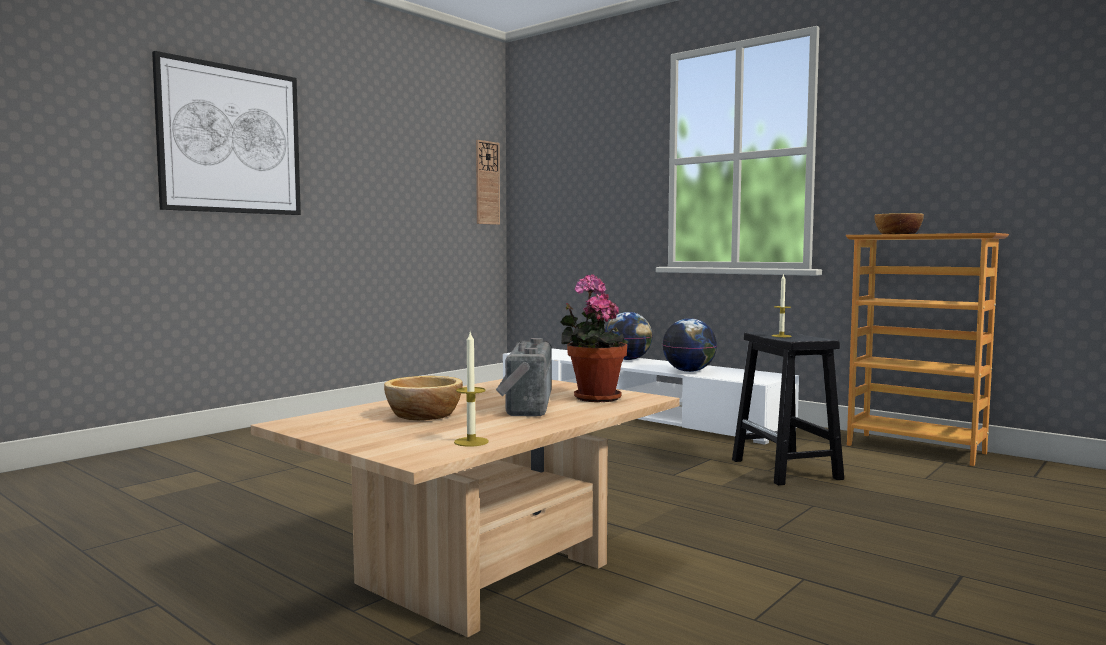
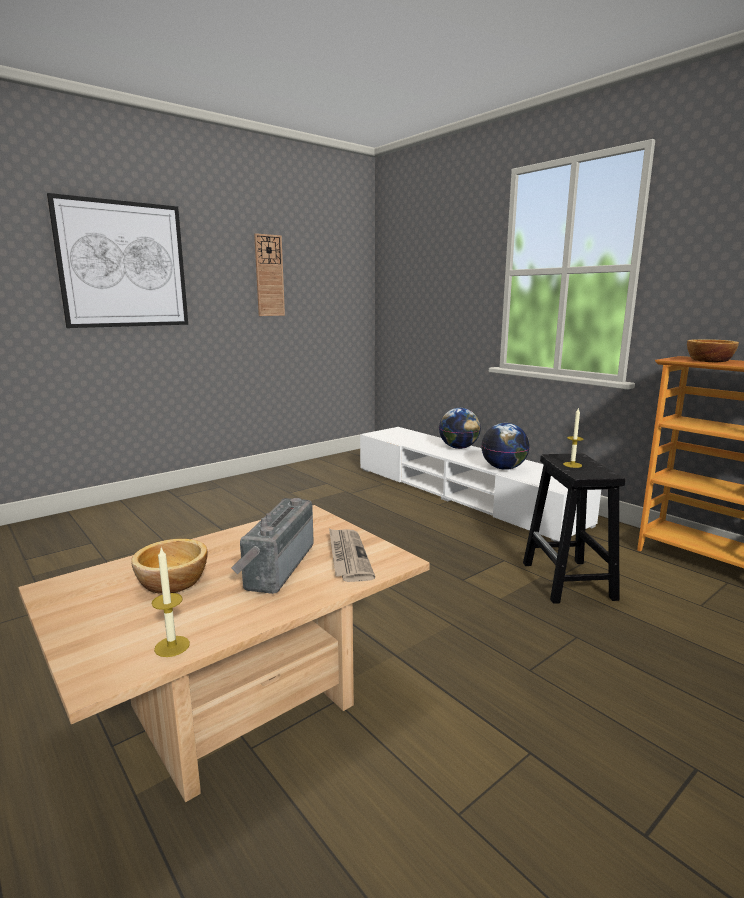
camera: 10 degrees right, 10 degrees up
(487, 183) = (357, 285): wall clock -> wall clock (269, 276)
(593, 397) = (348, 556): potted plant -> newspaper

